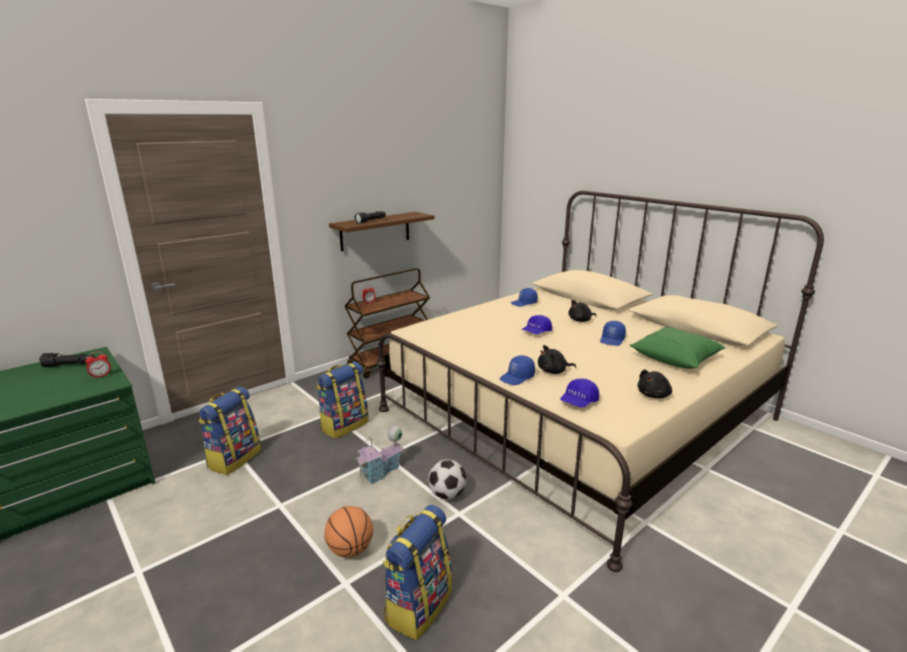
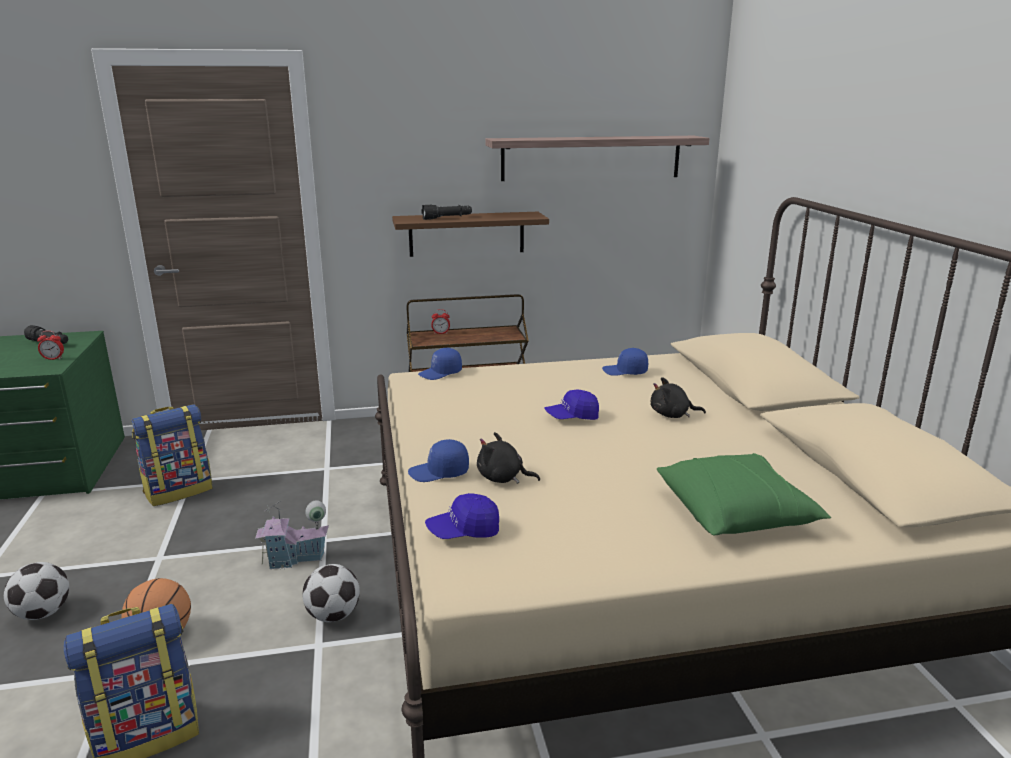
camera: 30 degrees right, 0 degrees up
(234, 573) = (43, 613): none -> football
(344, 425) = (323, 488): backpack -> none
(442, 174) = (591, 158): none -> shelf
(612, 340) = (674, 456): blue cap -> blue cap (440, 373)
(654, 395) = (596, 558): black plush toy -> none

